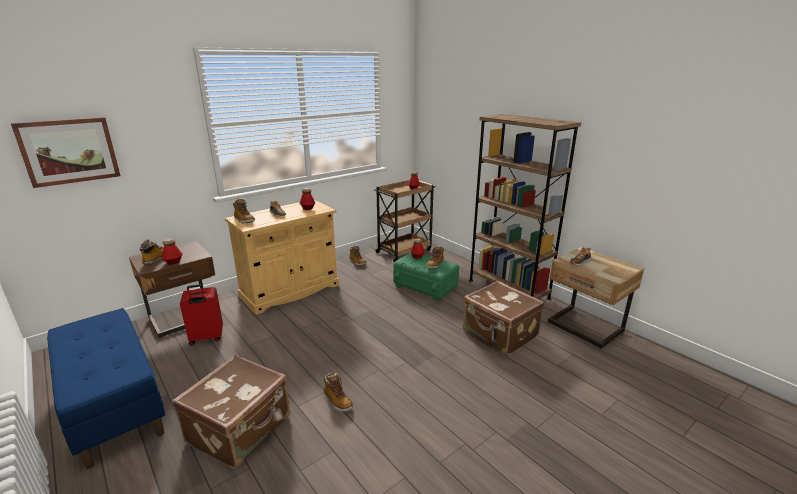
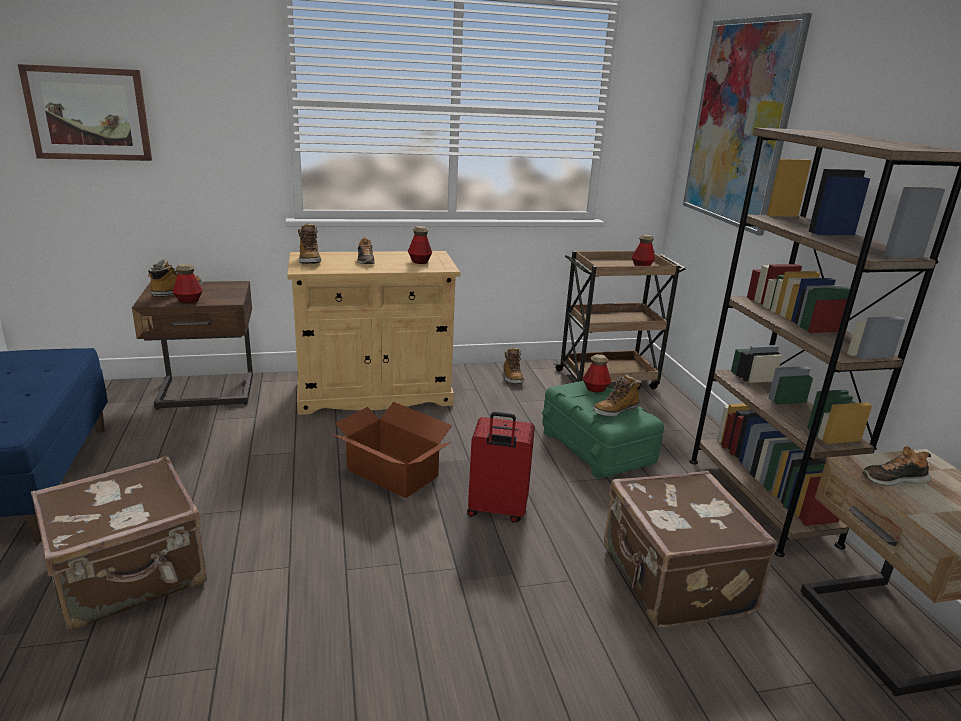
camera: 25 degrees right, 0 degrees up
(206, 338) = (208, 427): red suitcase -> red suitcase (496, 510)
(337, 328) = (392, 472): none -> cardboard box
(337, 401) = (293, 588): boot -> none
(452, 110) = (739, 123): none -> picture

